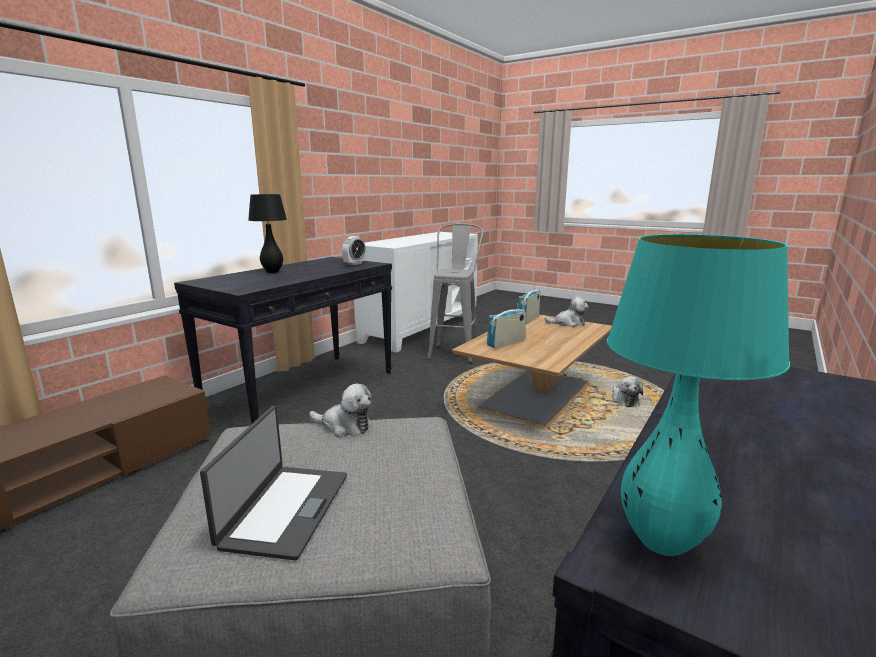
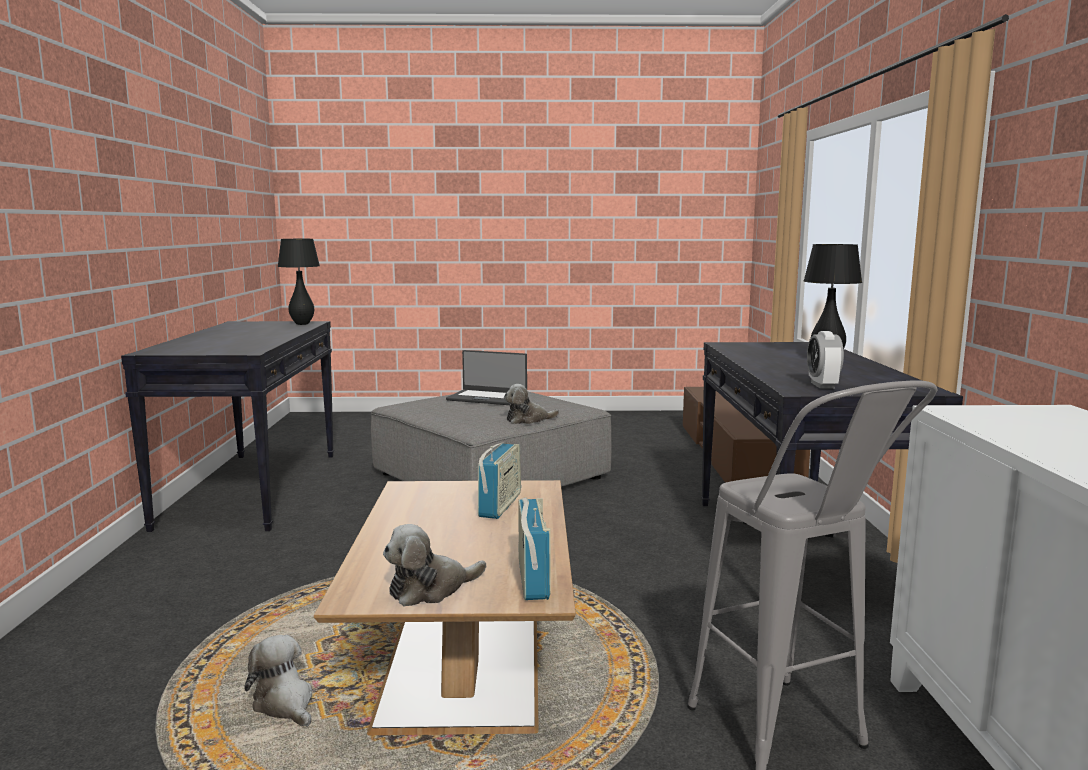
camera: 145 degrees right, 5 degrees down
(285, 509) = (487, 398): laptop -> laptop turned 45 degrees counterclockwise
(662, 542) = (302, 324): turquoise table lamp -> black table lamp

